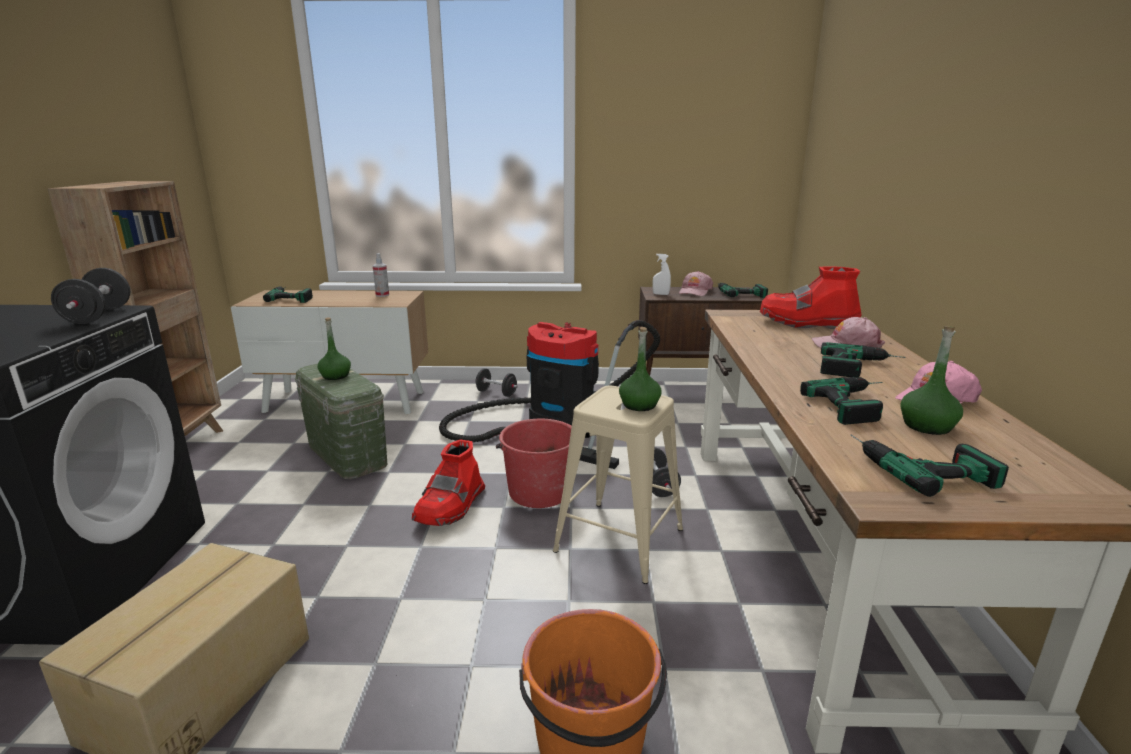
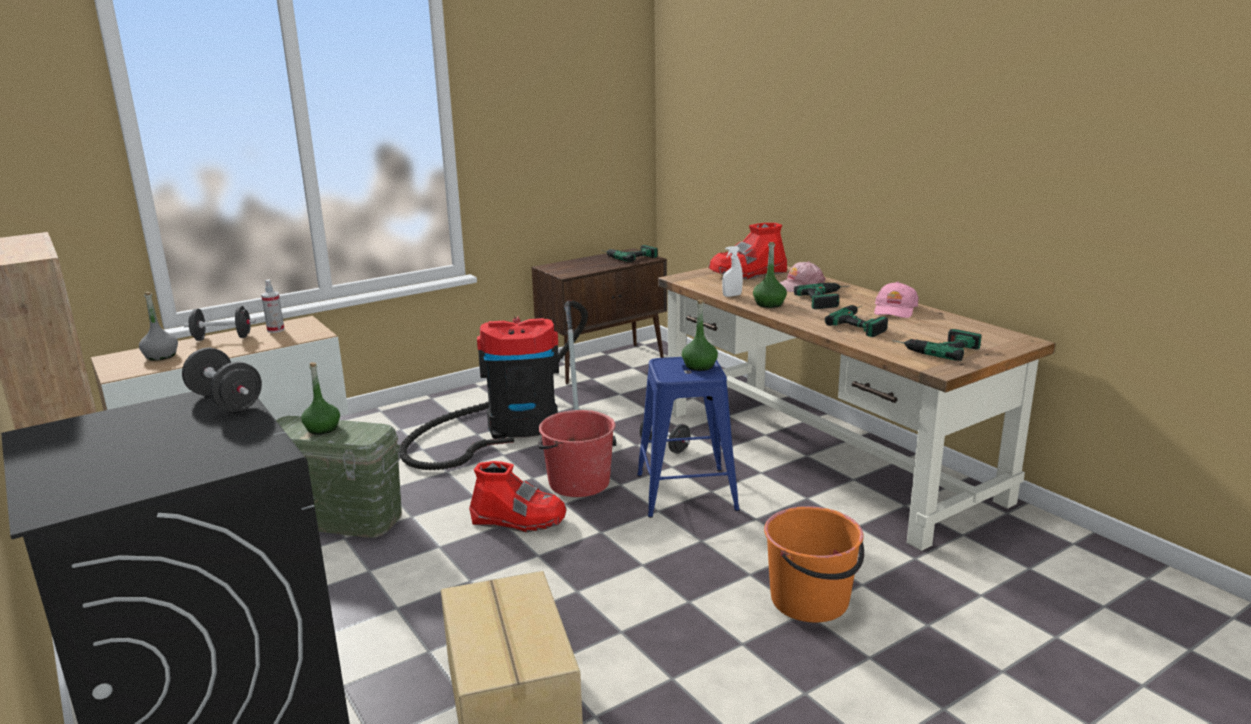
camera: 35 degrees left, 0 degrees up
(292, 297) = (161, 356): power drill -> grey bottle
(451, 507) = (519, 520): red boot -> red boot turned 60 degrees counterclockwise
(496, 393) = (410, 416): black dumbbell -> black dumbbell (222, 338)
(619, 540) = (686, 492): beige stool -> blue stool
(660, 294) = (565, 271): white spray bottle -> white spray bottle (732, 295)
(695, 291) = (589, 262): pink cap -> none
(926, 426) = (911, 326): green bottle -> green bottle (769, 304)

